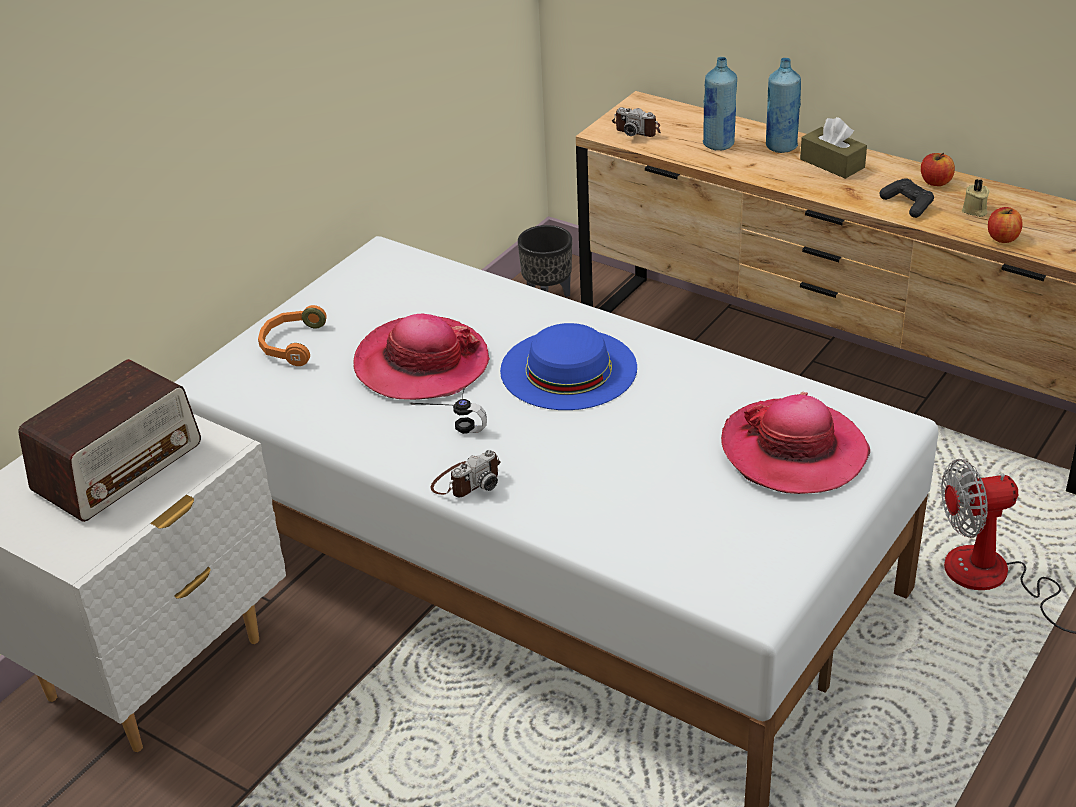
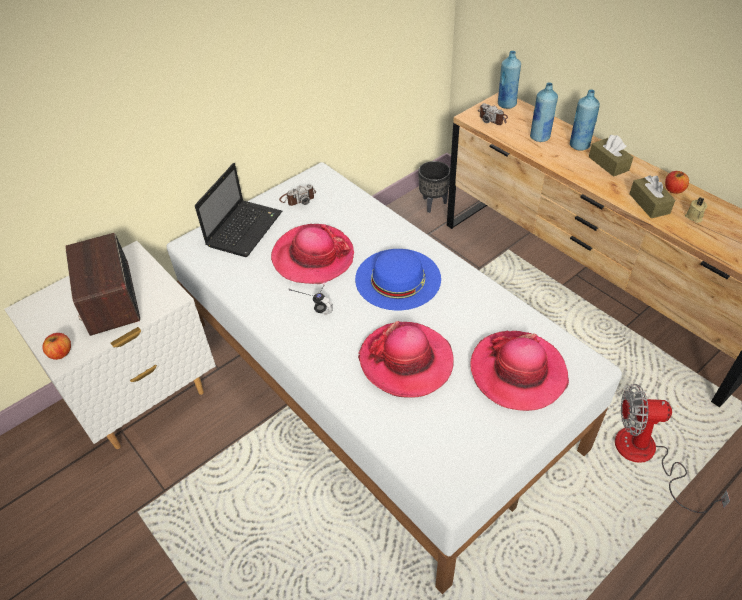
camera: 15 degrees right, 10 degrees up
(119, 467) = (110, 298): radio -> radio turned 105 degrees clockwise
(291, 344) = (245, 228): orange headphones -> laptop
(466, 481) = (307, 348): camera -> camera (298, 198)
(625, 468) = (406, 361): none -> hat
(650, 108) = (506, 104): none -> blue bottle
(907, 204) = (649, 204): black game controller -> brown tissue box
(1002, 238) = (707, 242): apple -> apple (61, 353)

